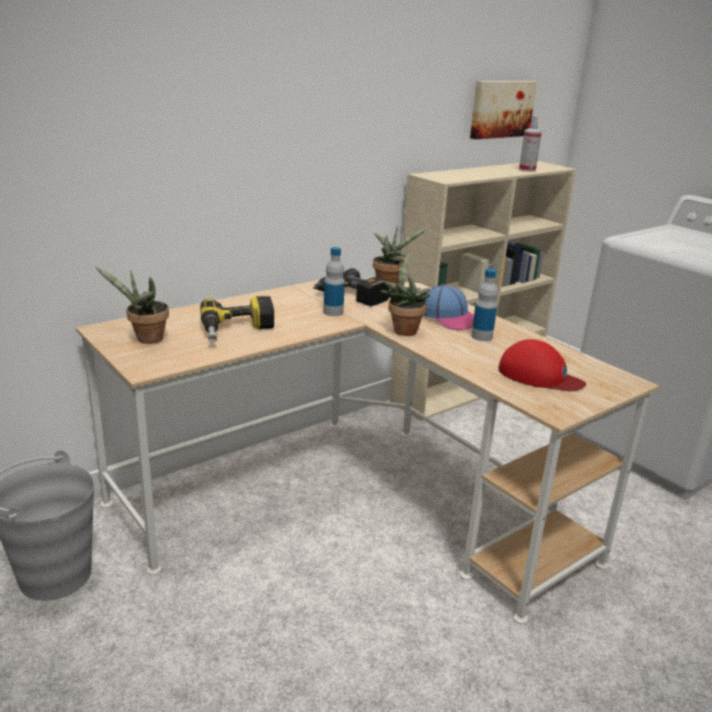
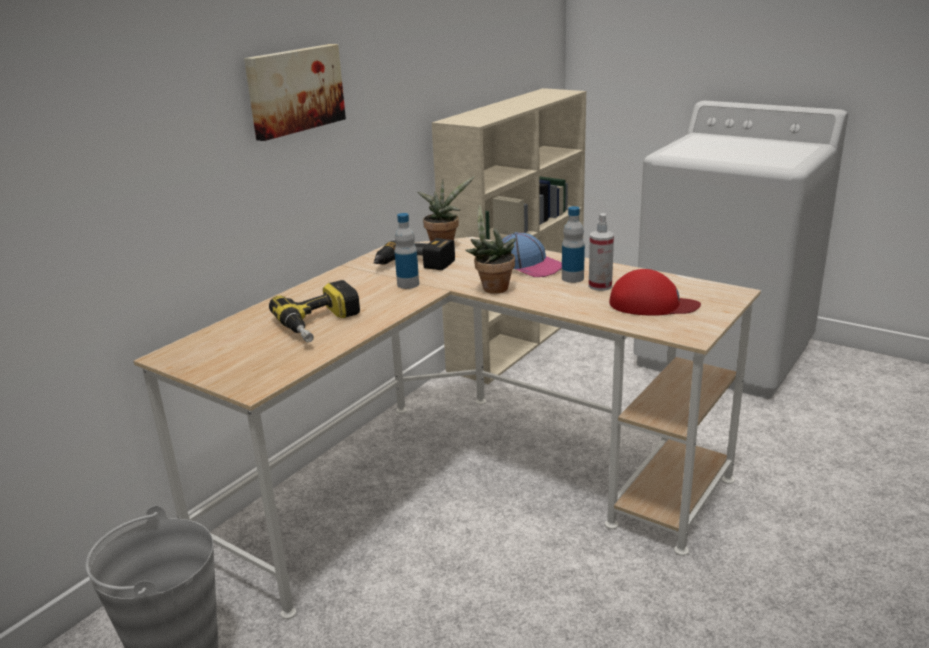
camera: 15 degrees left, 0 degrees up
(146, 339) = (227, 356): potted plant -> none
(500, 109) = (503, 39): picture -> picture (294, 90)
(527, 170) = (542, 99): spray bottle -> spray bottle (600, 286)

